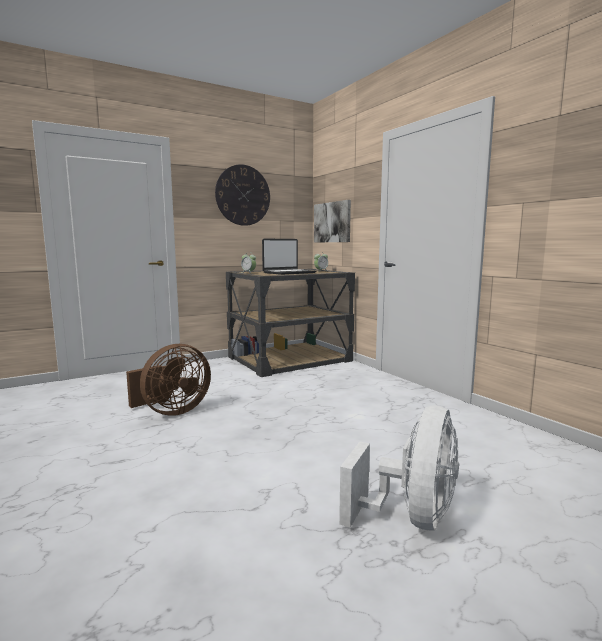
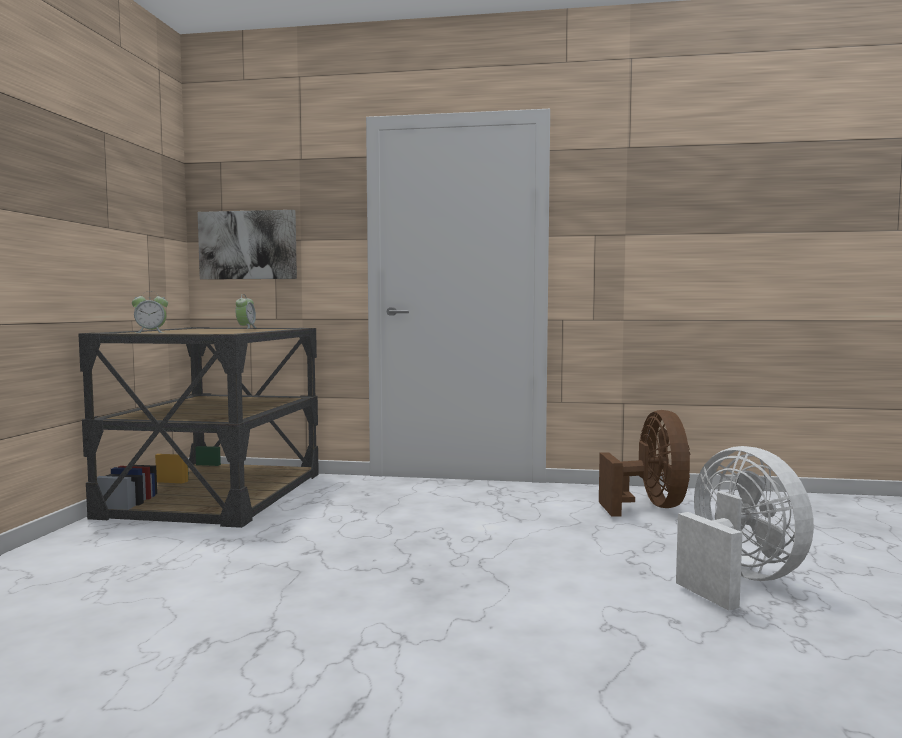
camera: 50 degrees left, 5 degrees down
(171, 411) = (229, 618): brown fan -> brown fan (650, 507)
(243, 195) = (96, 177): wall clock -> none
(289, 273) = (229, 330): laptop -> none

